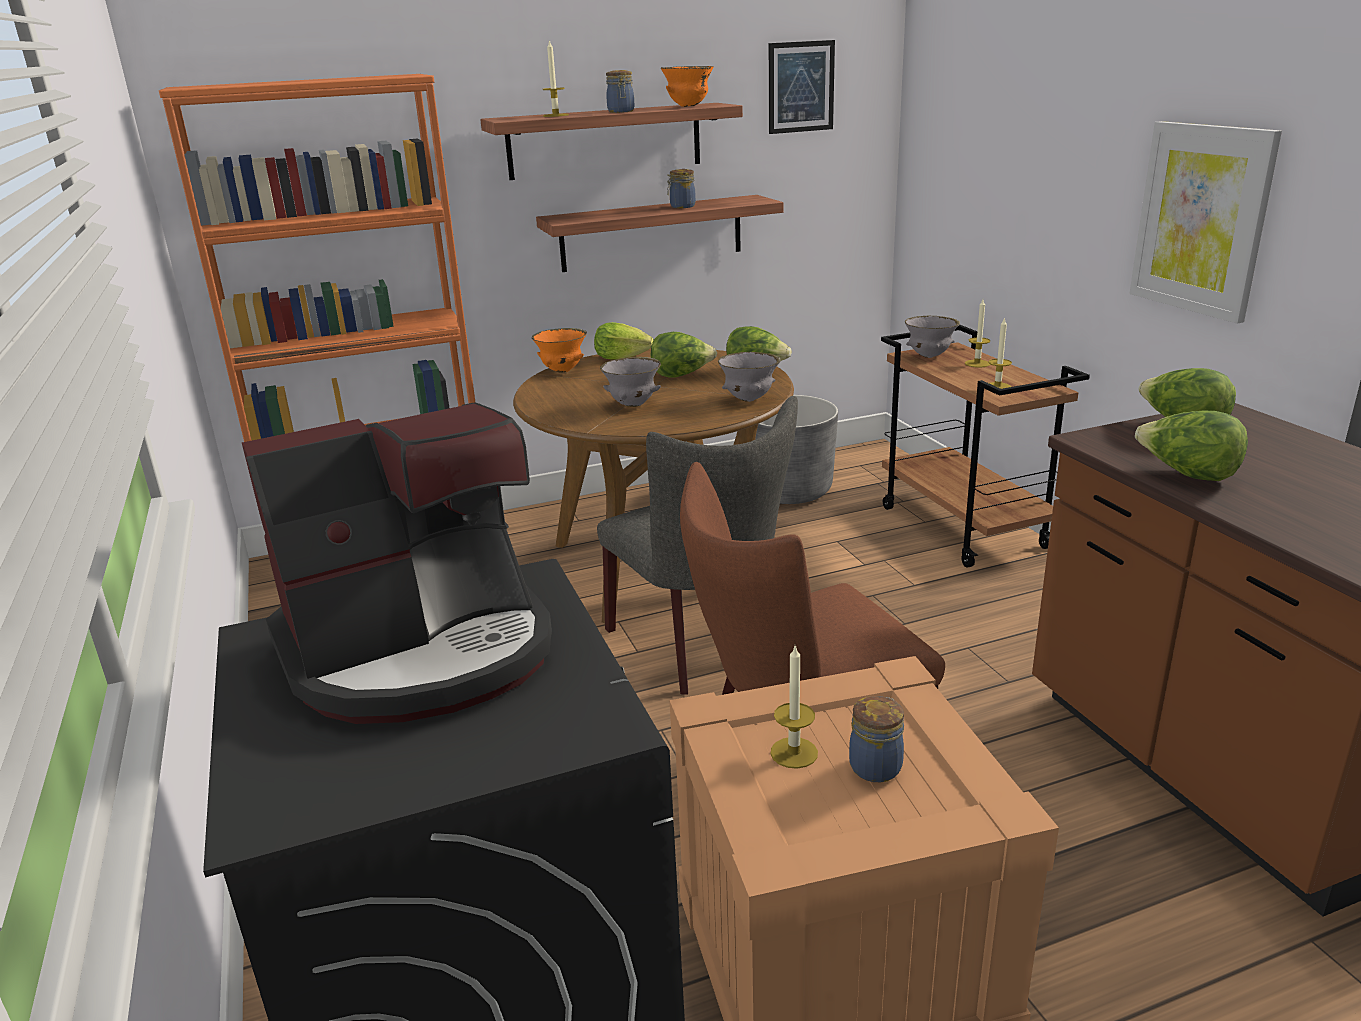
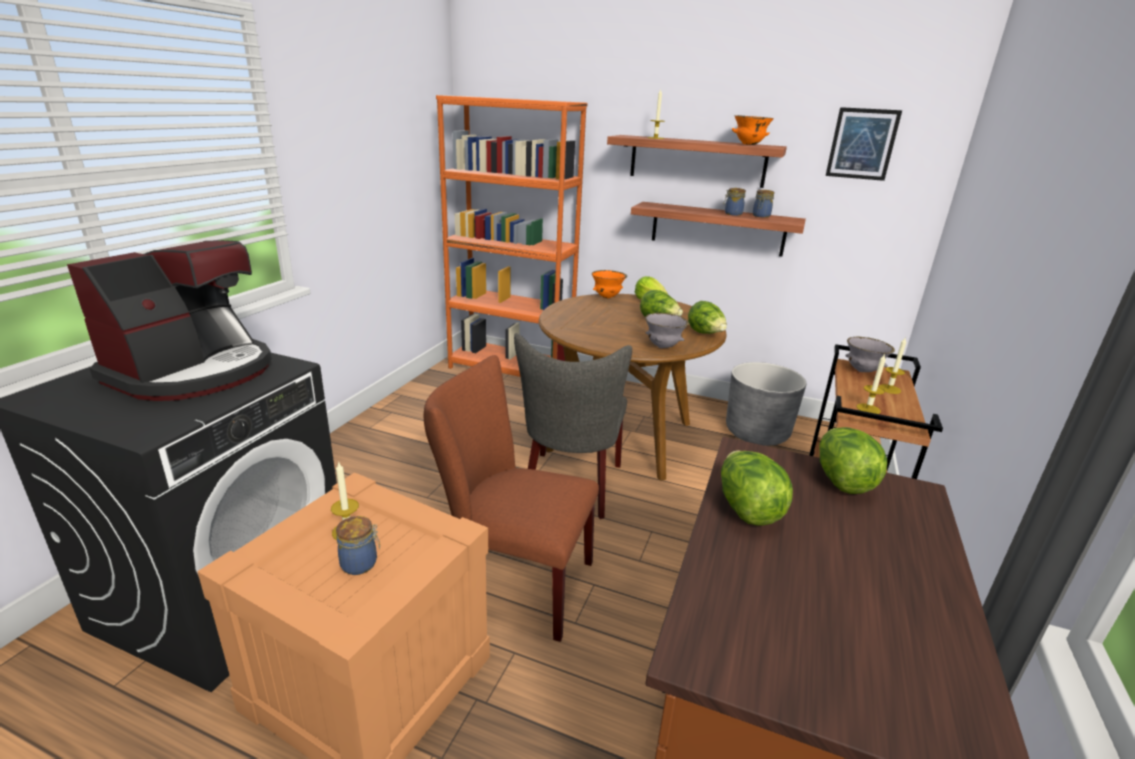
camera: 40 degrees right, 0 degrees up
(421, 651) = (194, 372): coffee machine -> coffee machine turned 75 degrees counterclockwise
(621, 111) = (696, 141): jar -> jar (761, 216)
(633, 405) = (599, 326): grey bowl -> none
(1201, 219) = (1037, 312): picture -> none

